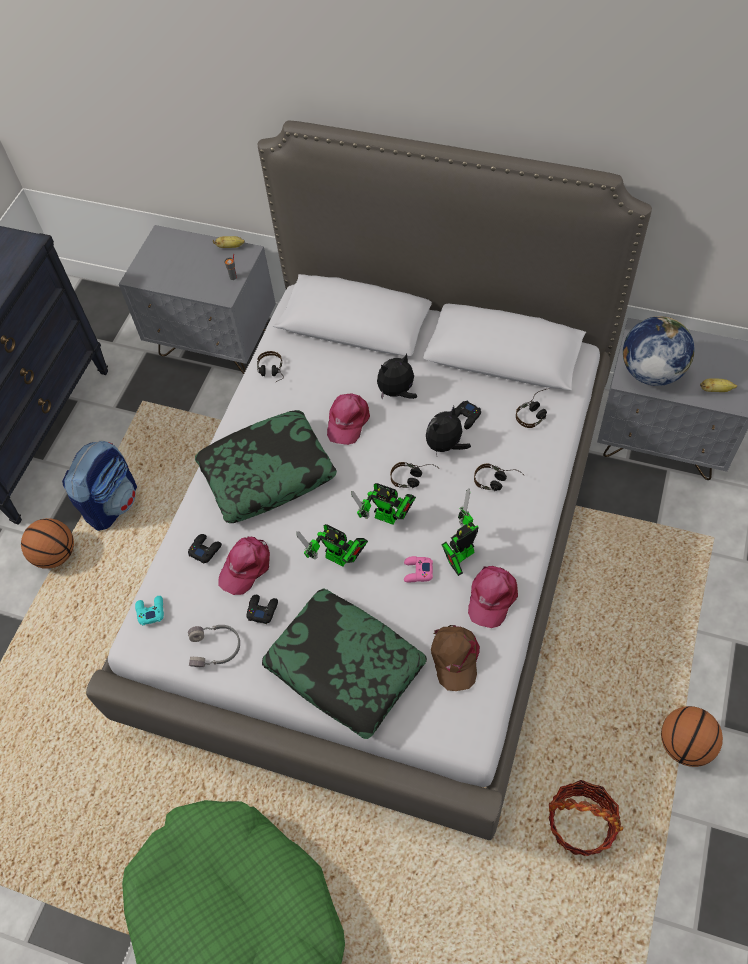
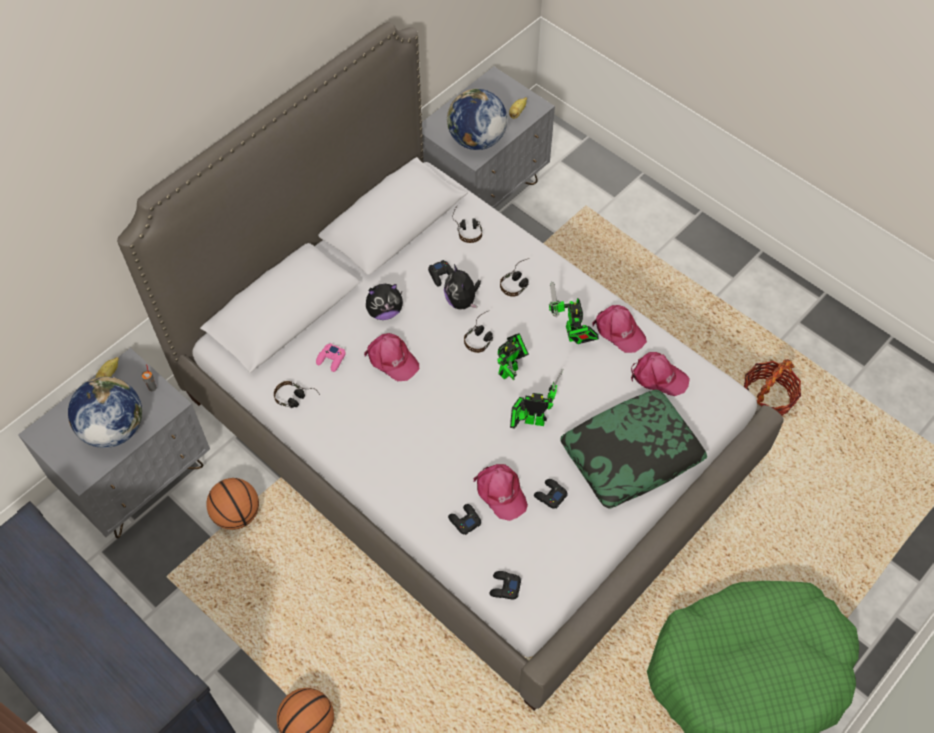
camera: 70 degrees left, 0 degrees up
(112, 503) = (278, 648): backpack -> none
(150, 611) = (504, 587): turquoise game controller -> black game controller
(184, 274) = (113, 429): none -> globe
(215, 648) = (568, 546): grey headphones -> none
(267, 473) = (410, 442): pillow -> none
(340, 560) = (531, 420): toy robot -> toy robot turned 135 degrees counterclockwise
(397, 392) = (384, 311): plush toy -> plush toy turned 105 degrees counterclockwise
(417, 571) = (571, 370): pink game controller -> pink game controller (331, 359)
(454, 657) = (658, 377): brown cap -> pink cap
(685, 745) = (736, 306): basketball -> basketball (237, 514)

